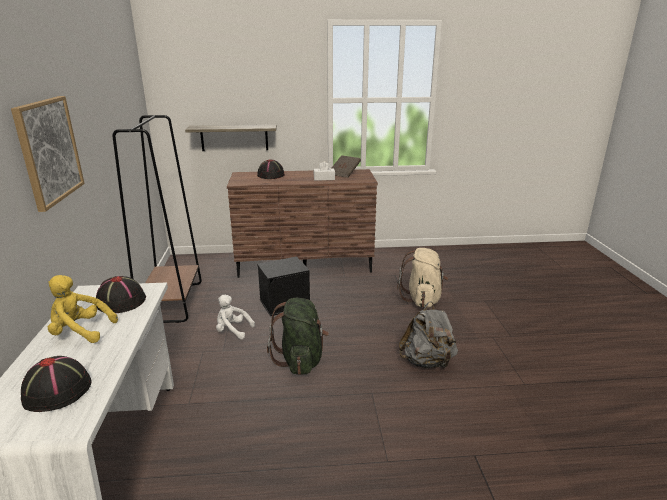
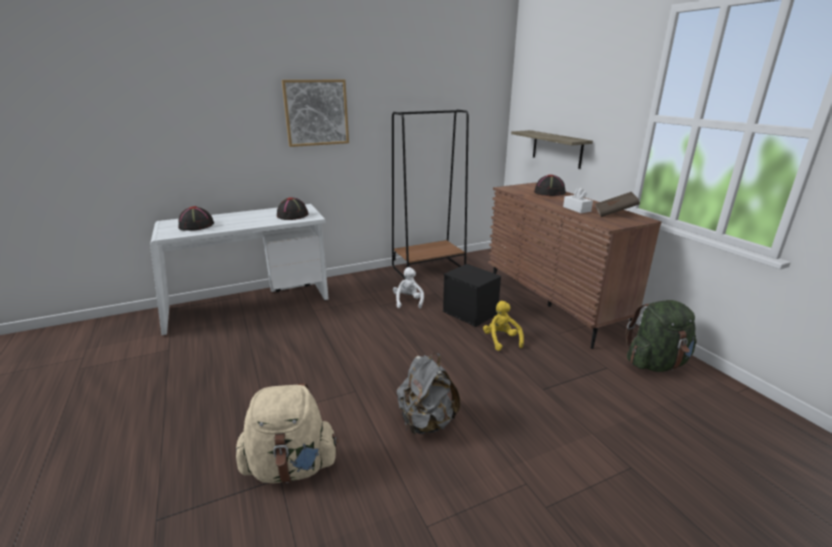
camera: 70 degrees right, 0 degrees up
(80, 332) = (254, 216): yellow plush toy -> yellow plush toy (501, 340)
(300, 360) = (386, 342): green backpack -> green backpack (655, 363)
(422, 299) = (567, 400): beige backpack -> beige backpack (291, 467)

